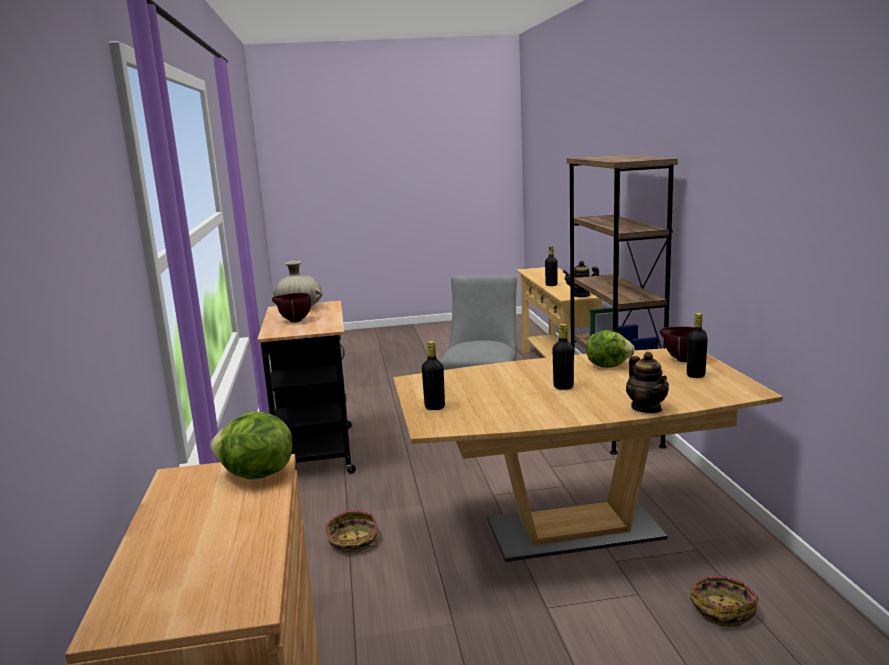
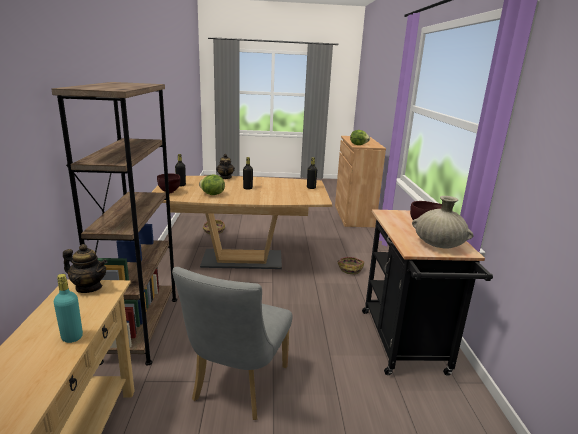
camera: 175 degrees left, 5 degrees up
(551, 285) = (72, 337): black bottle -> turquoise bottle

